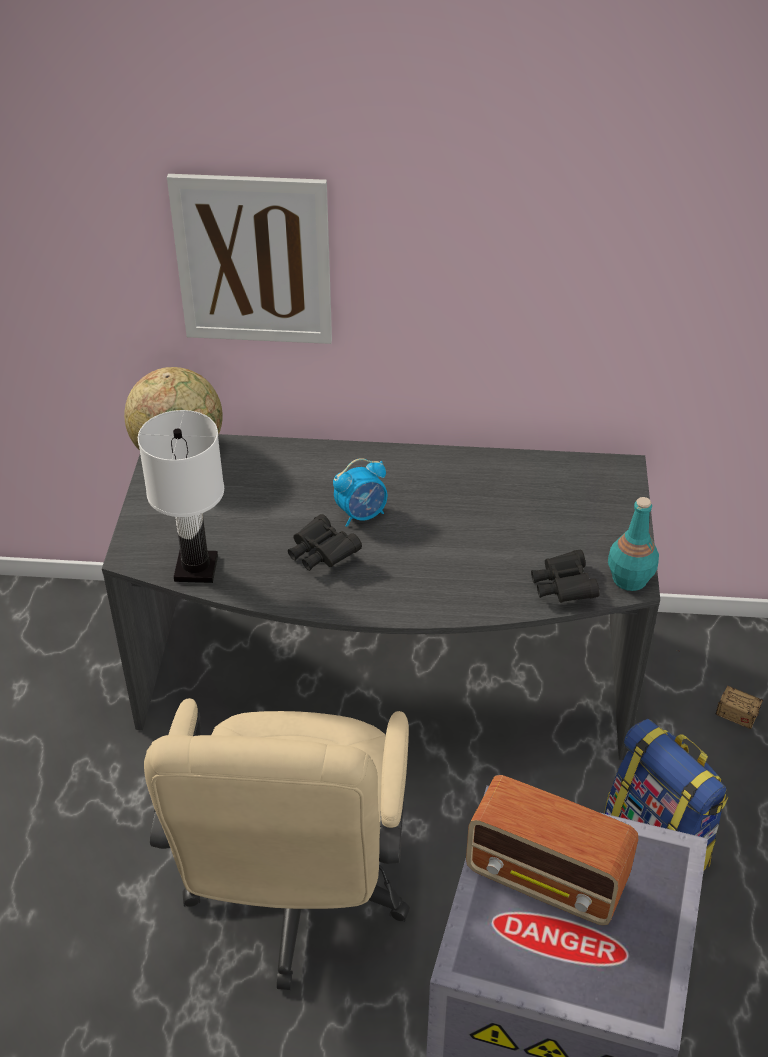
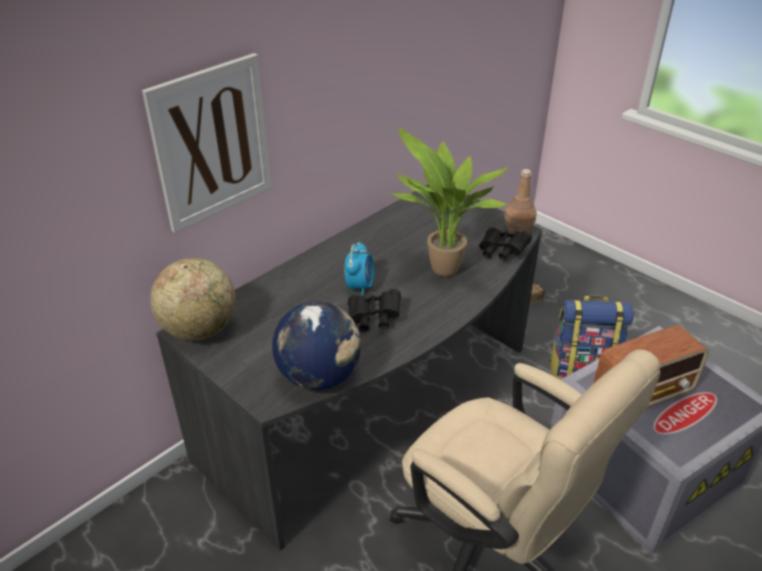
camera: 50 degrees left, 5 degrees down
(197, 568) = (319, 376): white table lamp -> globe
(461, 560) = (441, 272): none -> potted plant
(629, 579) = (518, 230): turquoise bottle -> brown bottle

